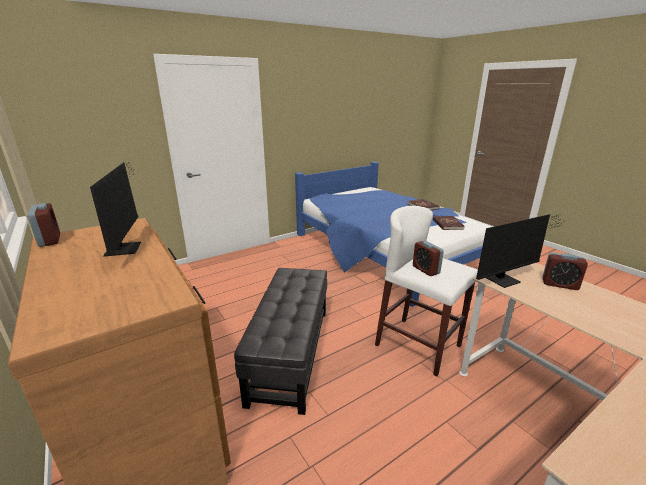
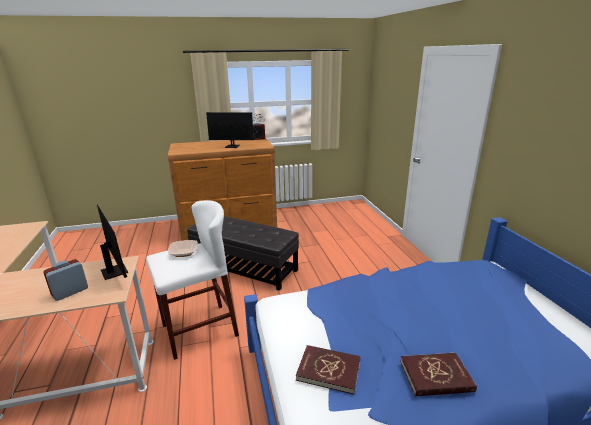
camera: 110 degrees right, 0 degrees up
(426, 270) = (184, 252): alarm clock -> bowl
(506, 279) = (114, 269): monitor -> monitor turned 150 degrees clockwise

